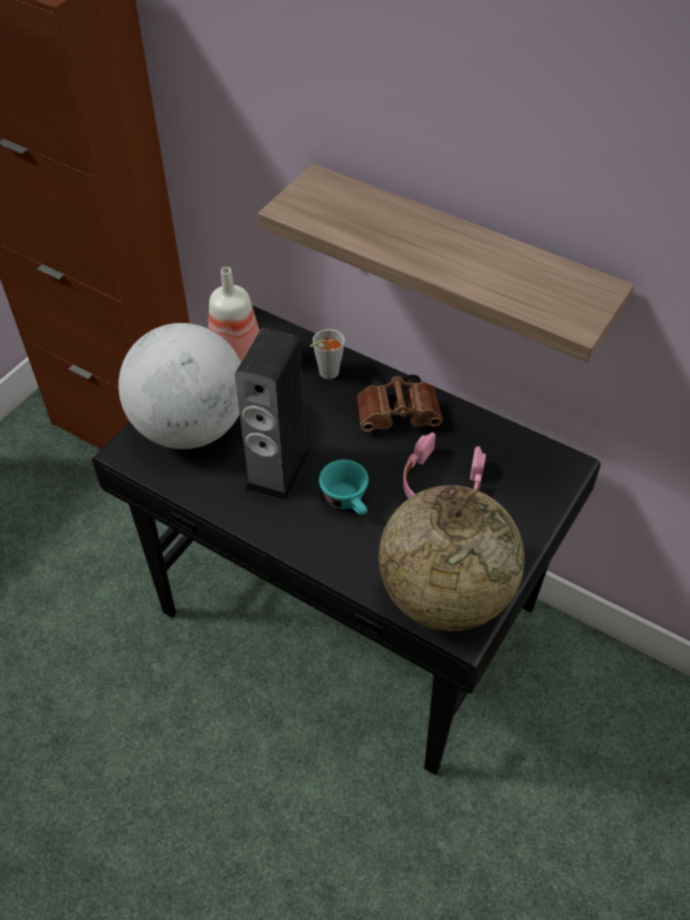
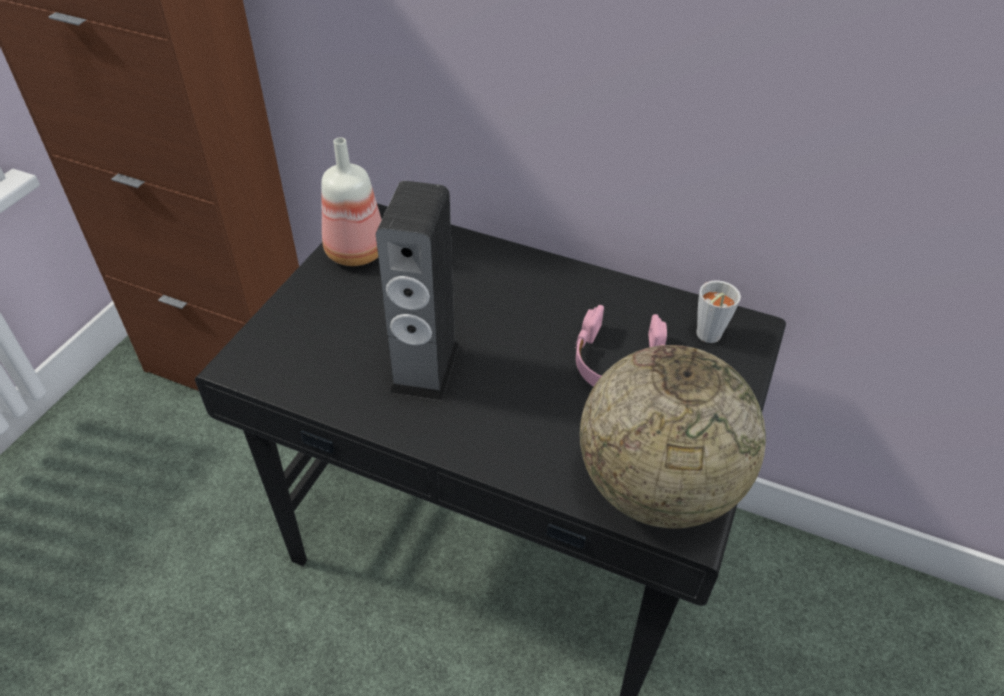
camera: 10 degrees left, 5 degrees down
(190, 427) = (312, 330): globe -> none
(325, 374) = (460, 260): grey cup -> grey cup (705, 337)
(348, 502) = (516, 393): turquoise cup -> none
(400, 415) = (554, 294): brown binoculars -> none
(459, 262) = (614, 102): shelf -> none

